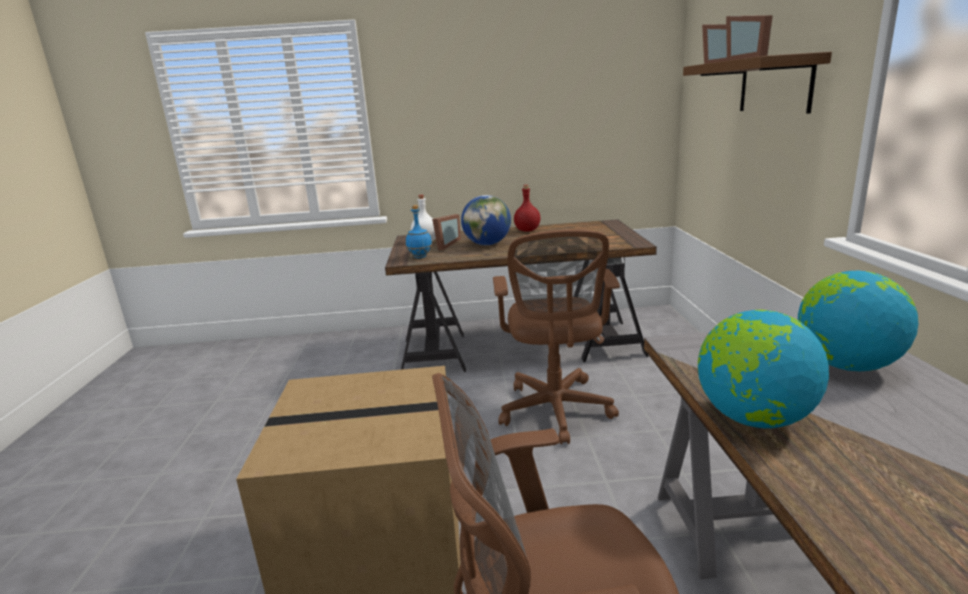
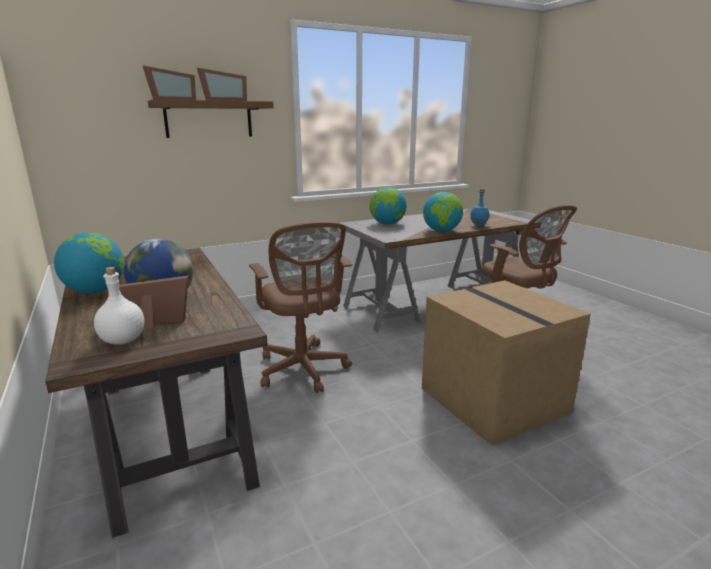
camera: 115 degrees left, 0 degrees up
(420, 257) = (219, 324): blue bottle -> blue bottle (478, 225)
(527, 230) = (96, 291): red bottle -> globe
(556, 412) = (303, 370): brown office chair -> brown office chair turned 90 degrees clockwise

